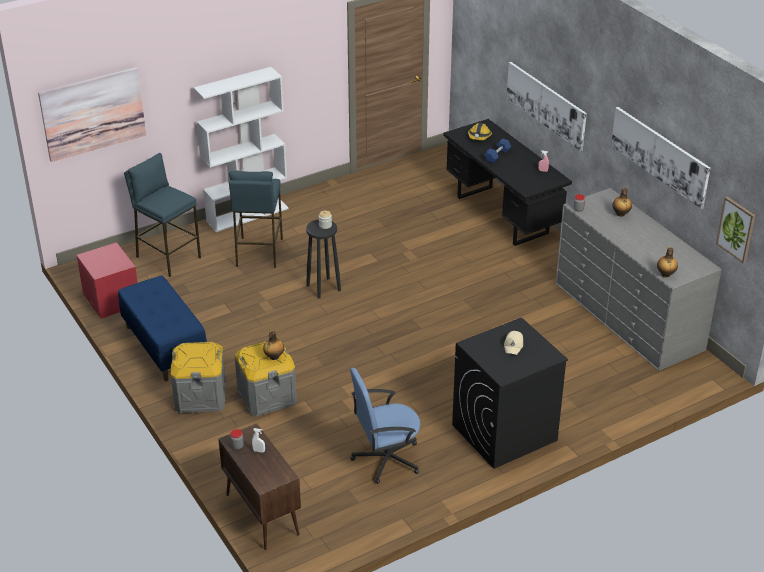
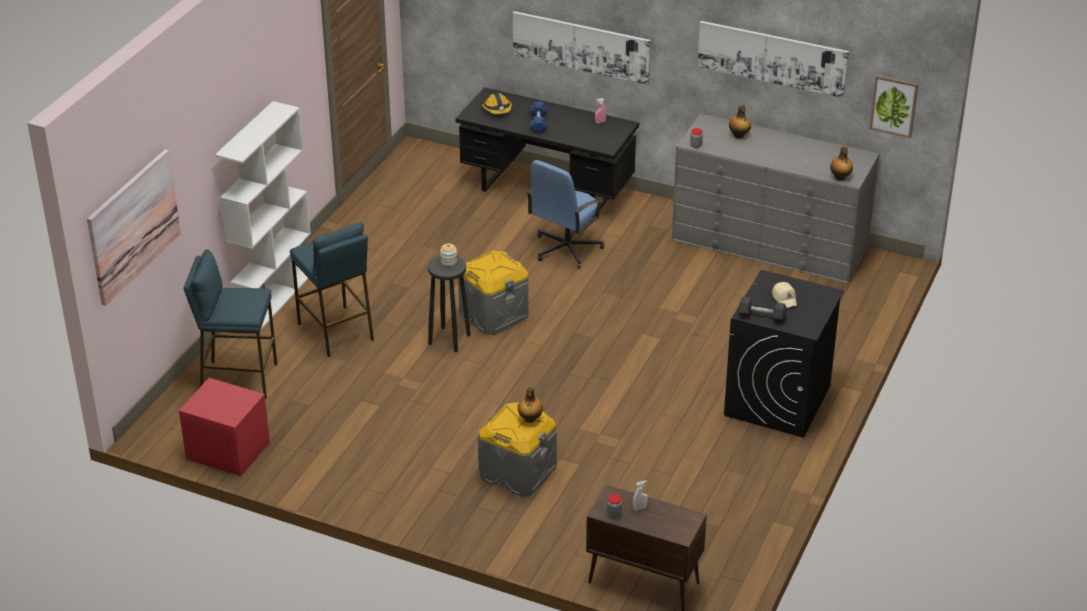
camera: 35 degrees left, 0 degrees up
(164, 346) = (349, 472): blue bench -> none
(200, 396) = (449, 504): grey storage box -> grey storage box (493, 314)
(385, 459) = (699, 476): blue office chair -> blue office chair (566, 249)
(480, 351) = (761, 316): none -> black dumbbell

